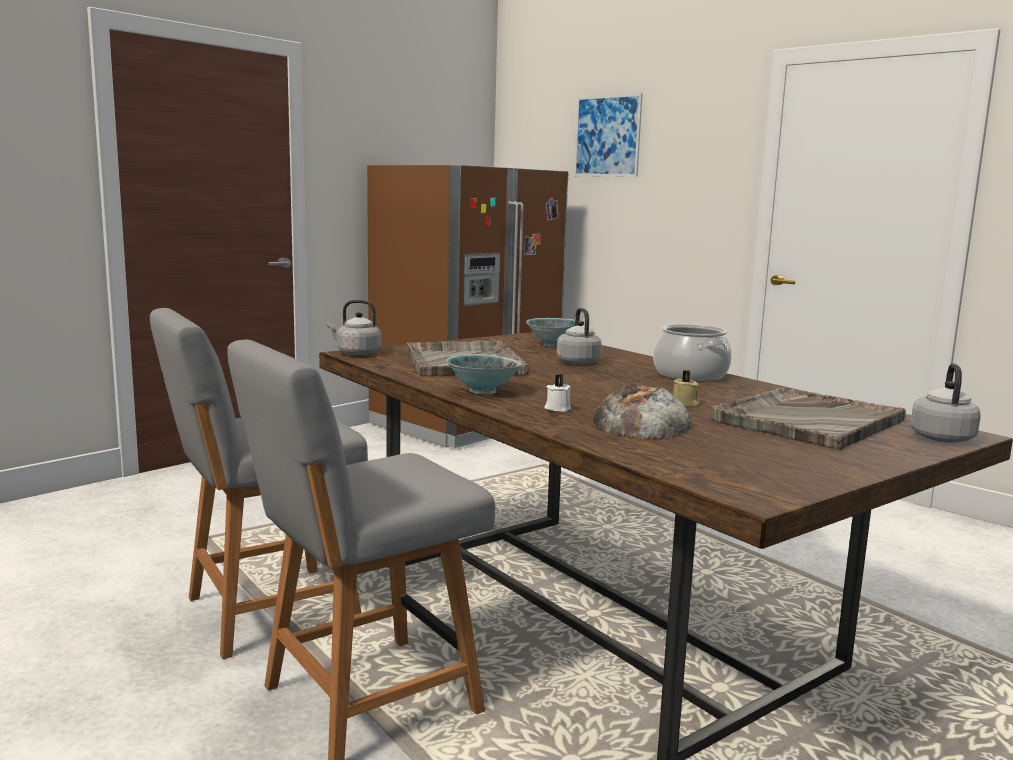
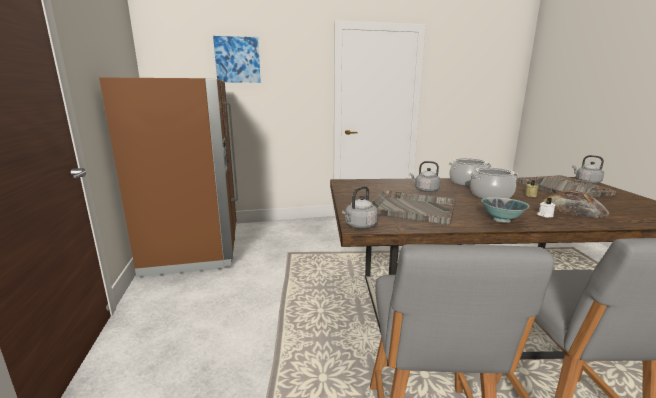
camera: 55 degrees left, 5 degrees up
(553, 345) = (376, 185): bowl -> none
(624, 386) = (491, 195): none -> cooking pot

